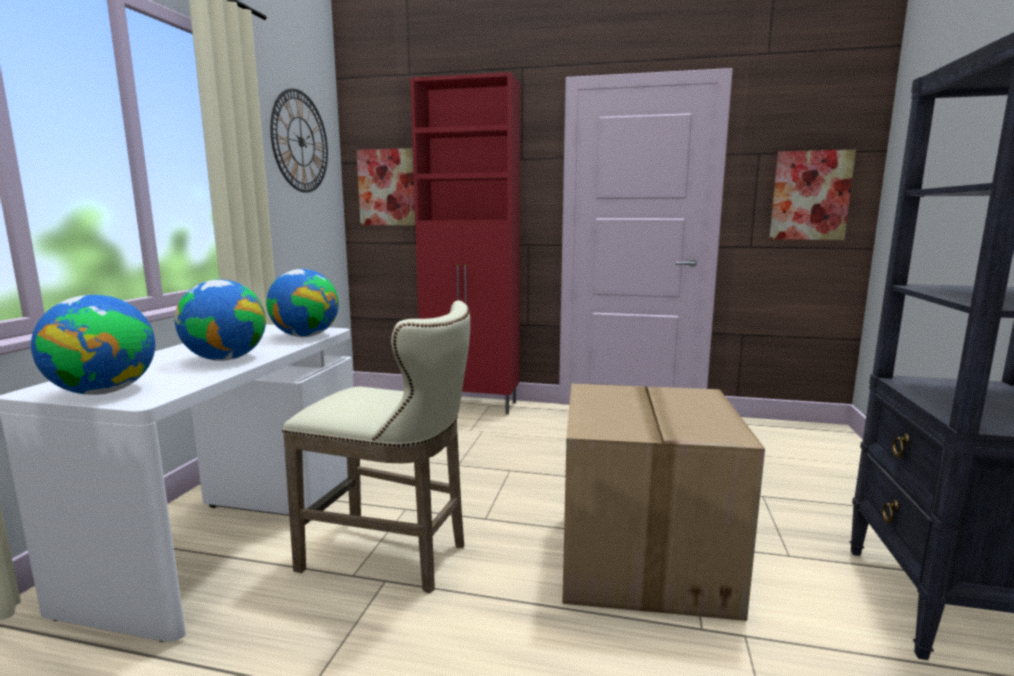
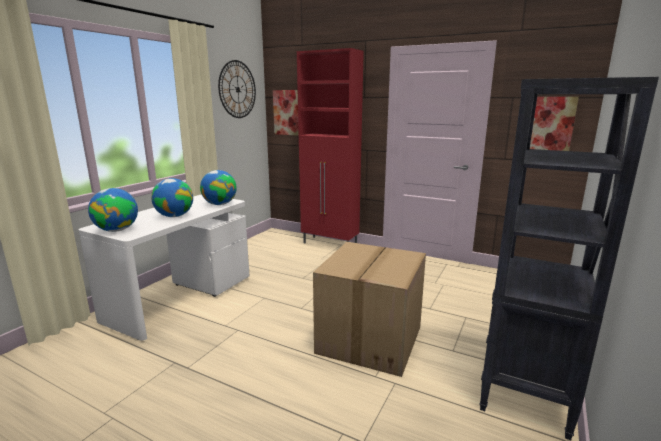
camera: 15 degrees right, 5 degrees up
(393, 557) = (247, 320): beige stool -> none

